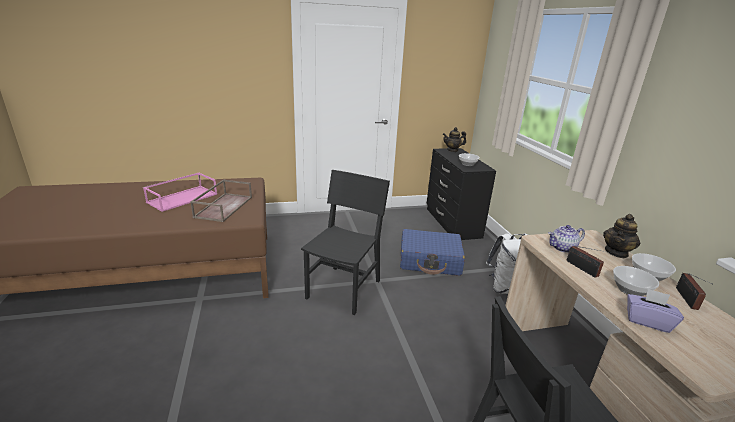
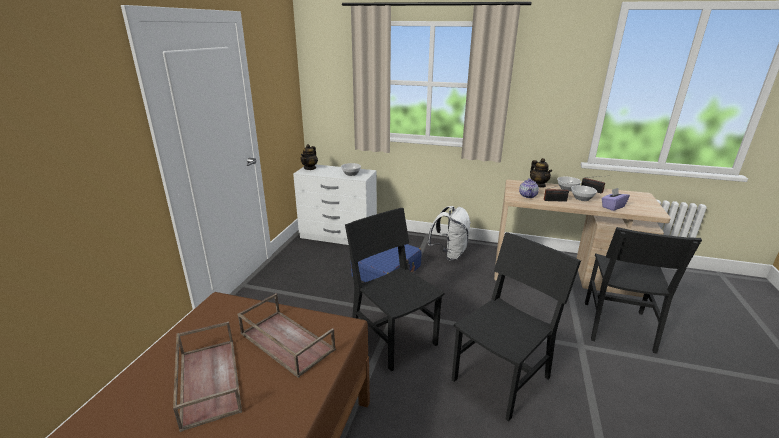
camera: 60 degrees left, 0 degrees up
(183, 198) = (208, 380): pink tray -> brown tray
(337, 366) = (501, 378): none -> black chair
(452, 223) = (338, 236): black dresser -> white dresser

